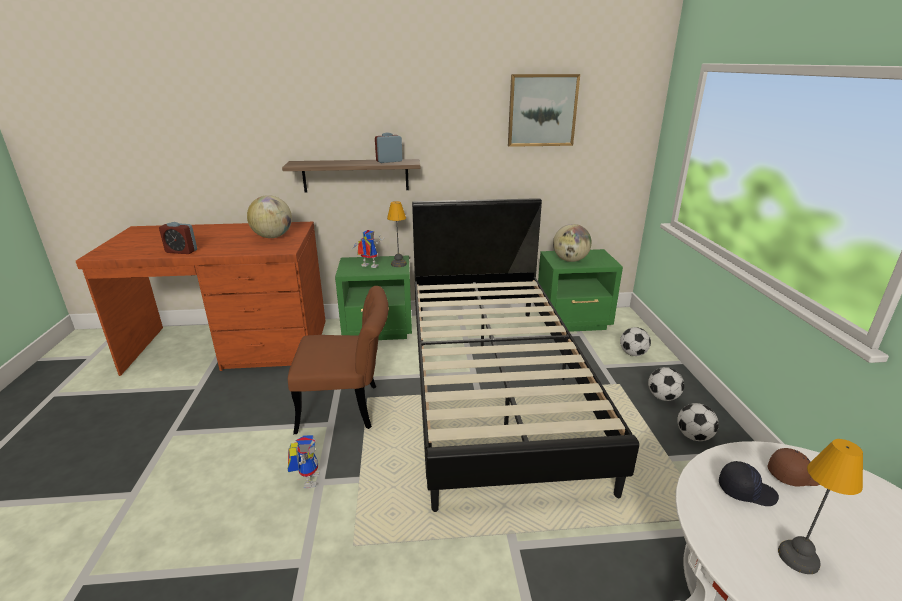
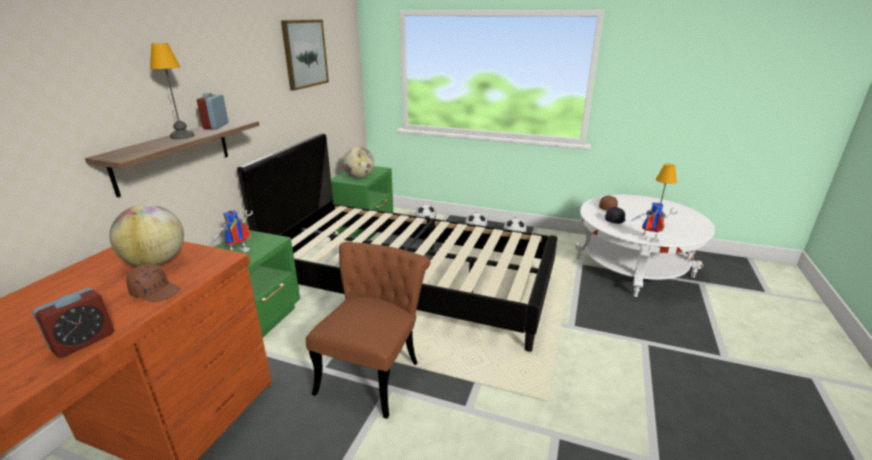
camera: 65 degrees left, 0 degrees up
(236, 248) = (156, 291): none -> brown cap
(308, 478) = (459, 417): toy robot -> toy robot (647, 240)
(399, 264) = (259, 237): table lamp -> table lamp (183, 136)

